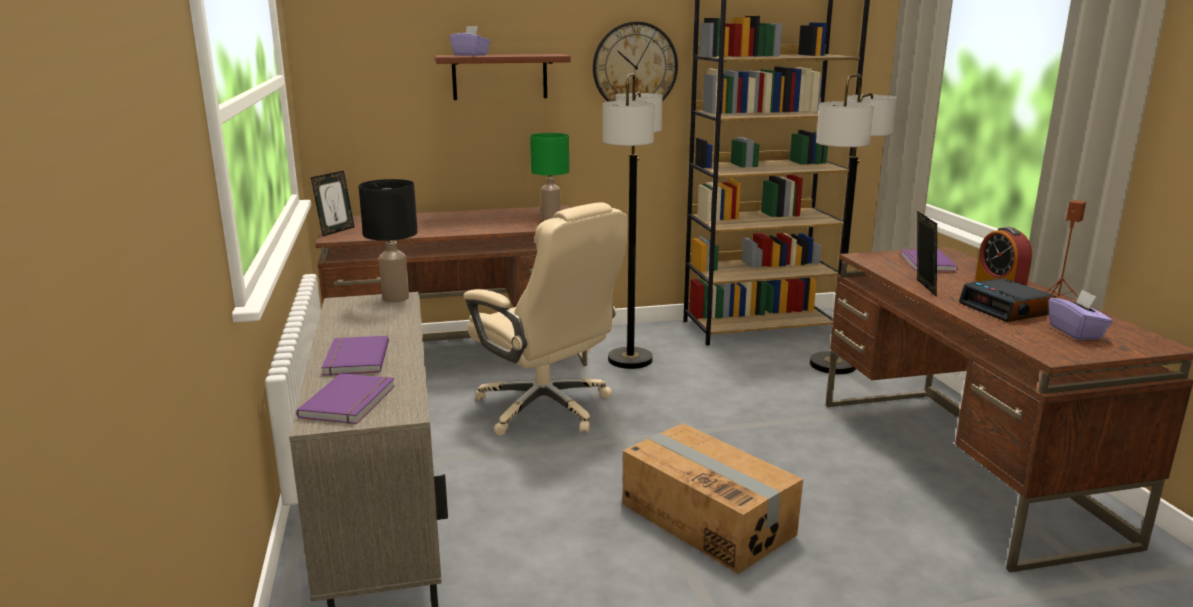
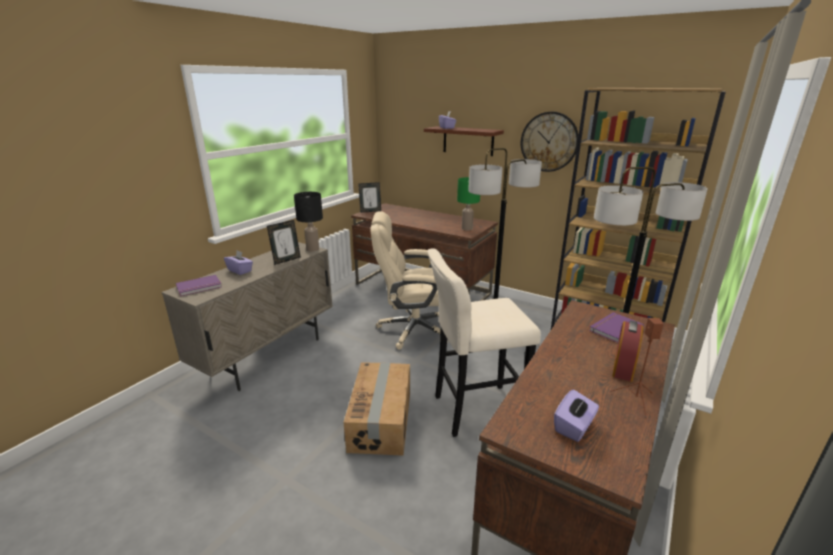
camera: 45 degrees right, 5 degrees up
(354, 359) = (240, 270): purple book -> purple tissue box
(546, 408) = (412, 329): beige office chair -> beige office chair turned 90 degrees clockwise
(776, 454) = (473, 410): none -> beige stool
(922, 288) = (557, 343): picture frame -> picture frame (286, 260)
(1006, 309) = (573, 385): alarm clock -> none

